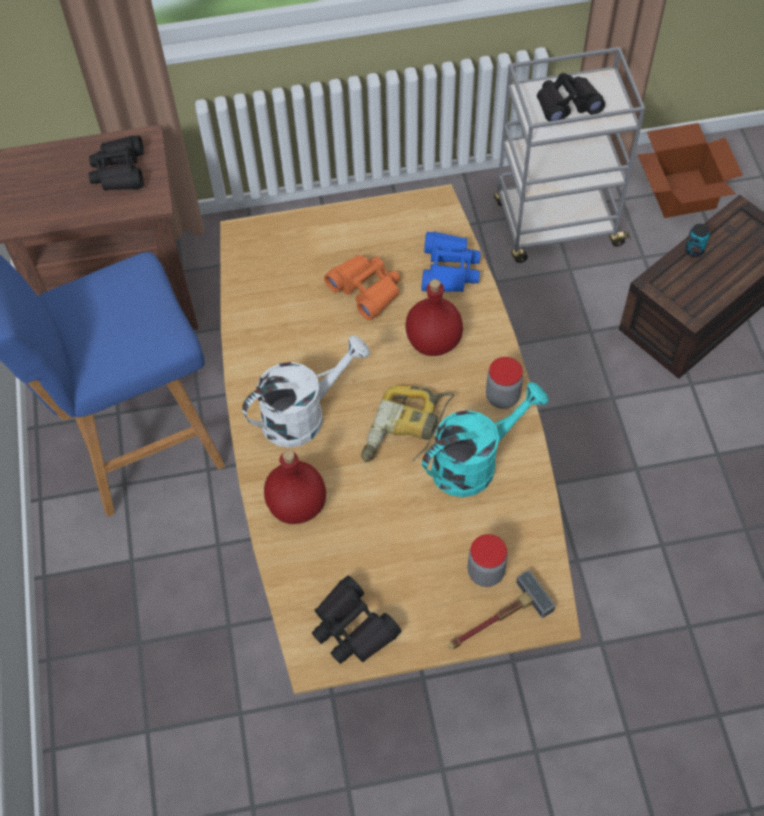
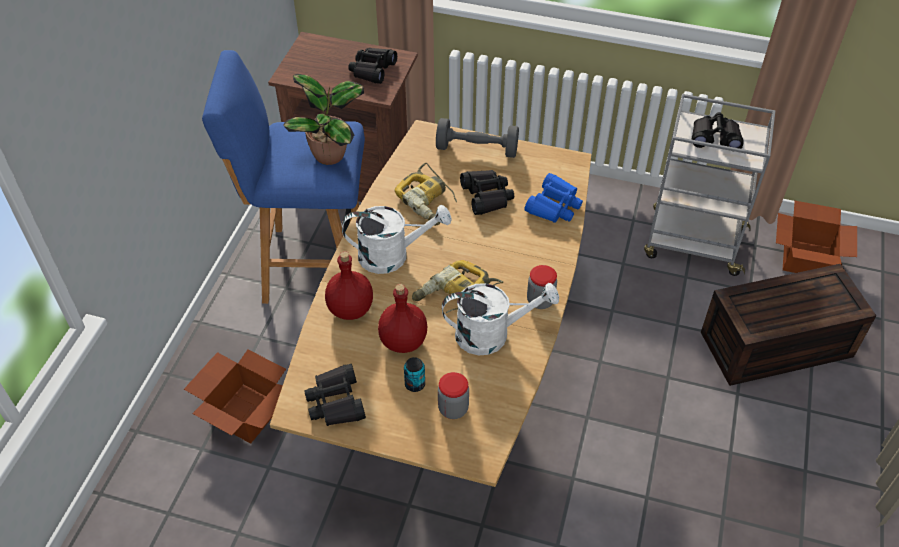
camera: 25 degrees right, 10 degrees down
(145, 311) = (331, 154): none -> potted plant
(171, 660) = (246, 411): none -> cardboard box
(302, 324) = (429, 201): none -> power drill
(317, 232) = (477, 149): none -> grey dumbbell
(366, 290) = (487, 196): orange binoculars -> black binoculars
(432, 341) = (512, 246): red bottle -> red bottle (402, 341)
(474, 462) = (492, 334): turquoise watering can -> white watering can
(495, 621) = (439, 443): hammer -> none
(694, 250) = (778, 287): can -> can (415, 384)

